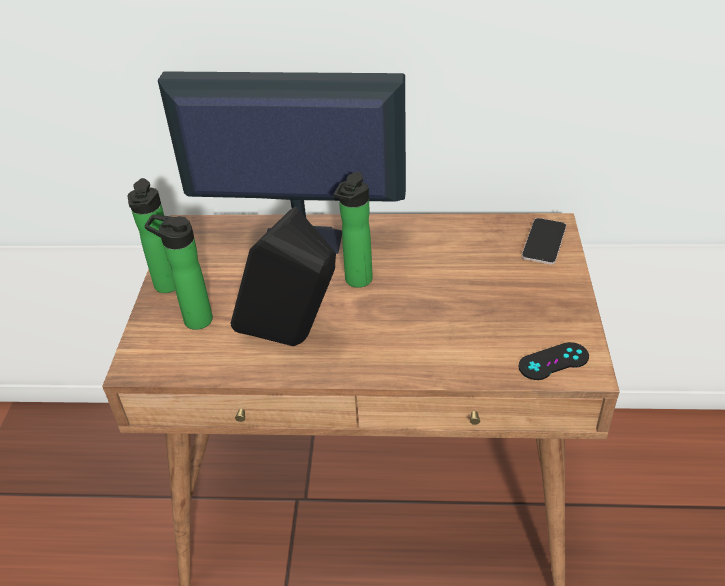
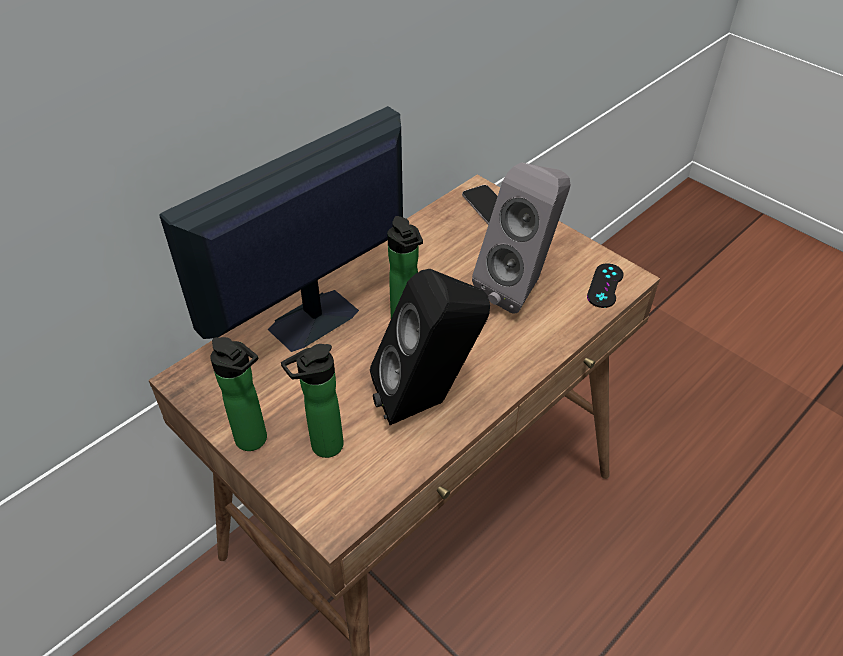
camera: 50 degrees left, 5 degrees up
(476, 315) = (520, 288): none -> grey speaker

